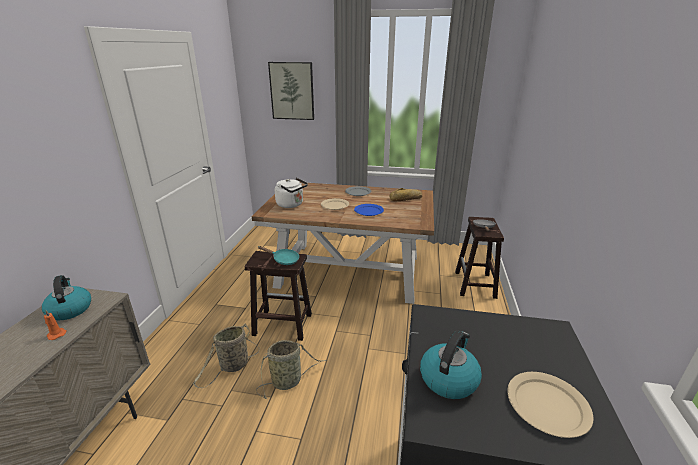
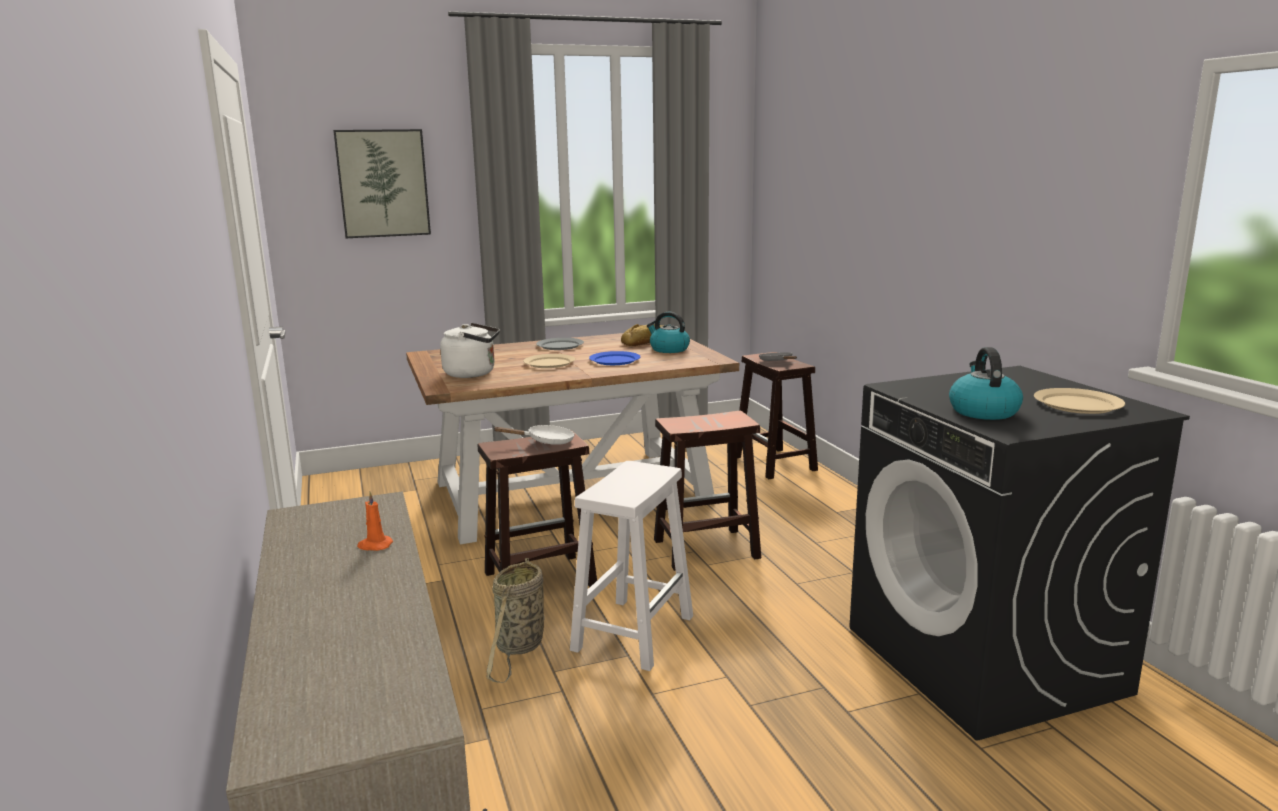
camera: 30 degrees left, 10 degrees down
(70, 309) = (335, 525): kettle -> kettle (668, 349)
(283, 260) = (545, 441): turquoise frying pan -> white frying pan
(288, 381) = (634, 632): basket -> white stool
(376, 336) = (704, 549): none -> brown stool

